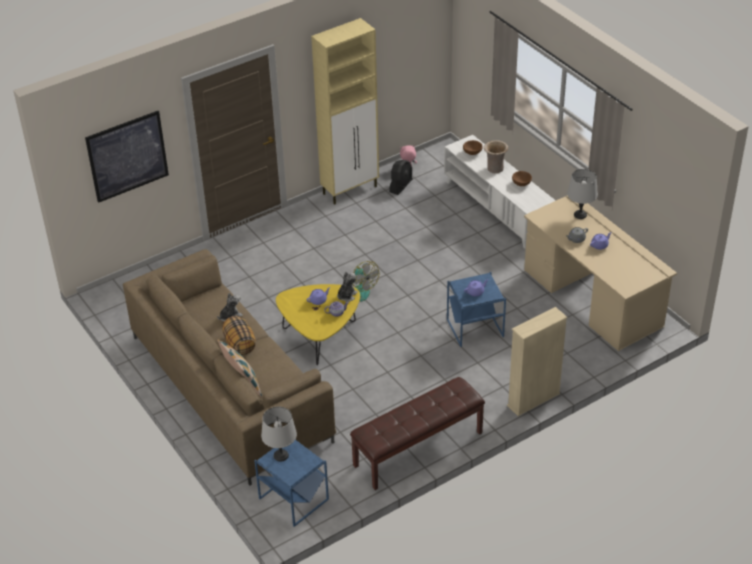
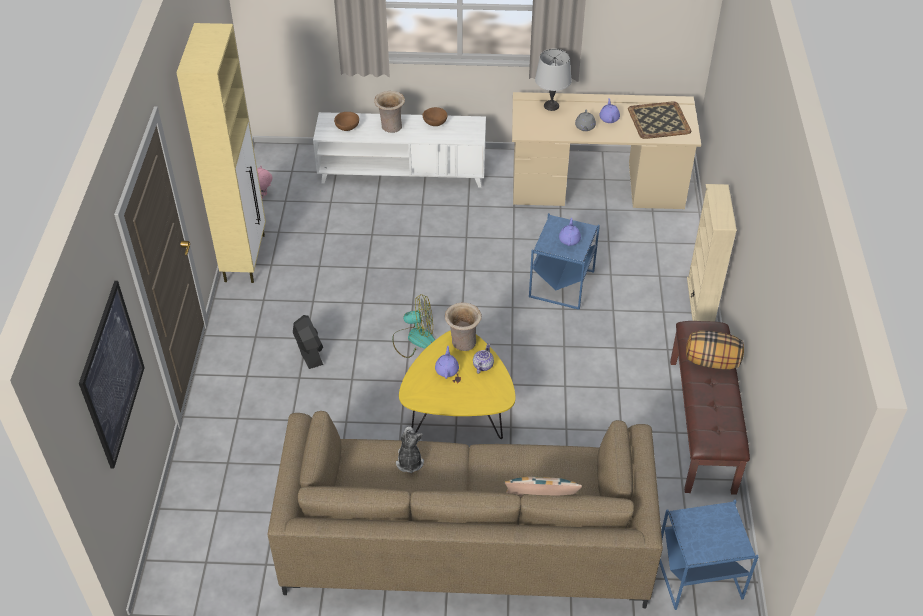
camera: 55 degrees left, 5 degrees up
(239, 344) = (466, 478): pillow -> pillow (711, 361)
(281, 455) = (697, 537): grey table lamp -> none
(346, 296) = (462, 342): plush toy -> beige vase
(401, 186) = (286, 217): black fan -> black fan (309, 352)
(627, 268) = (658, 120): none -> tray

